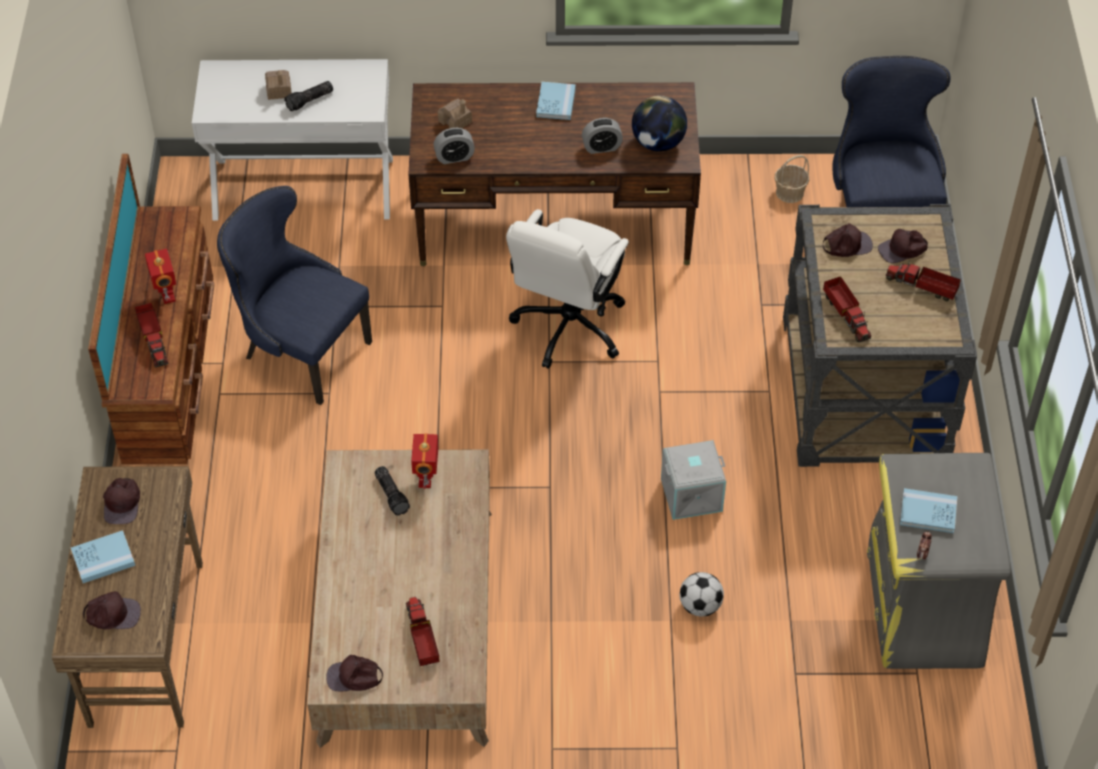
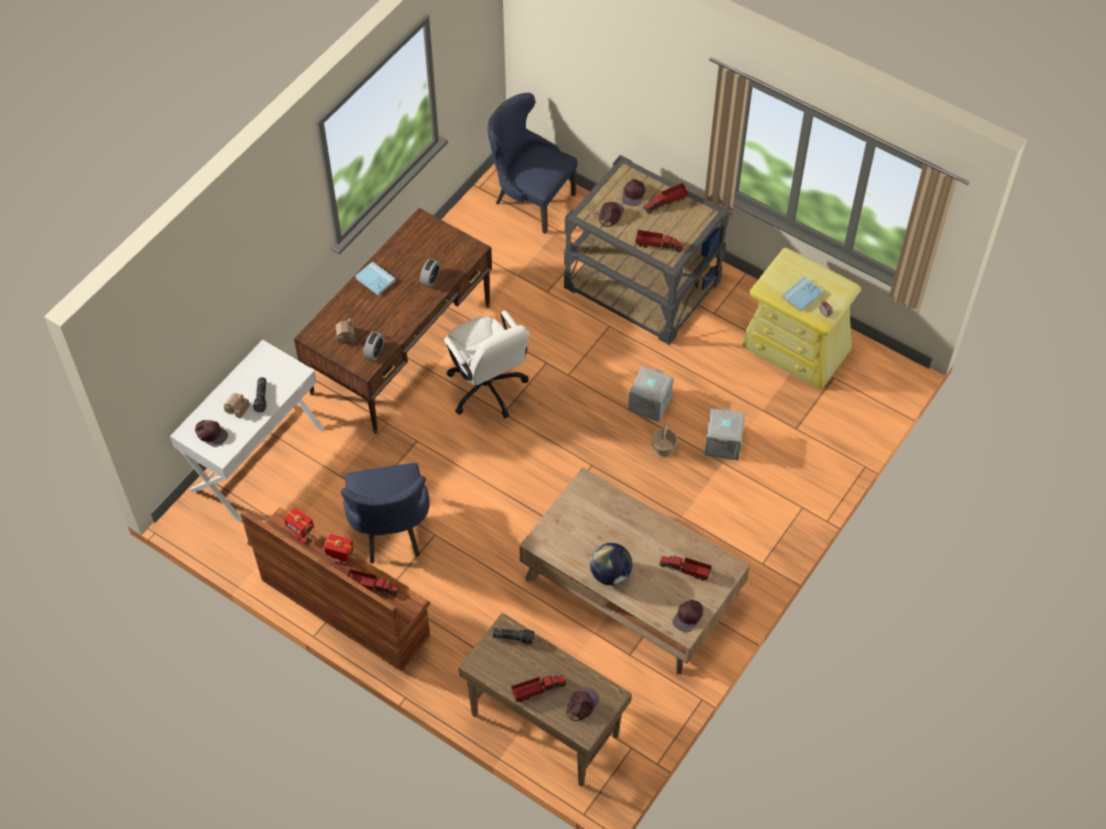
camera: 55 degrees left, 5 degrees up
(103, 558) = (537, 690): blue book -> toy truck
(122, 503) = (503, 660): brown cap -> brown cap (211, 434)
(301, 352) = (390, 531): blue chair -> blue chair turned 75 degrees counterclockwise
(392, 495) = (578, 530): flashlight -> flashlight (514, 637)
(426, 480) = (580, 508): toy robot -> toy robot (302, 538)
(658, 143) = (451, 252): globe -> globe (610, 574)
(700, 606) = (724, 444): football -> grey storage box
(789, 192) = (478, 228): basket -> basket (663, 448)
(923, 605) = (796, 349): grey nightstand -> yellow nightstand

